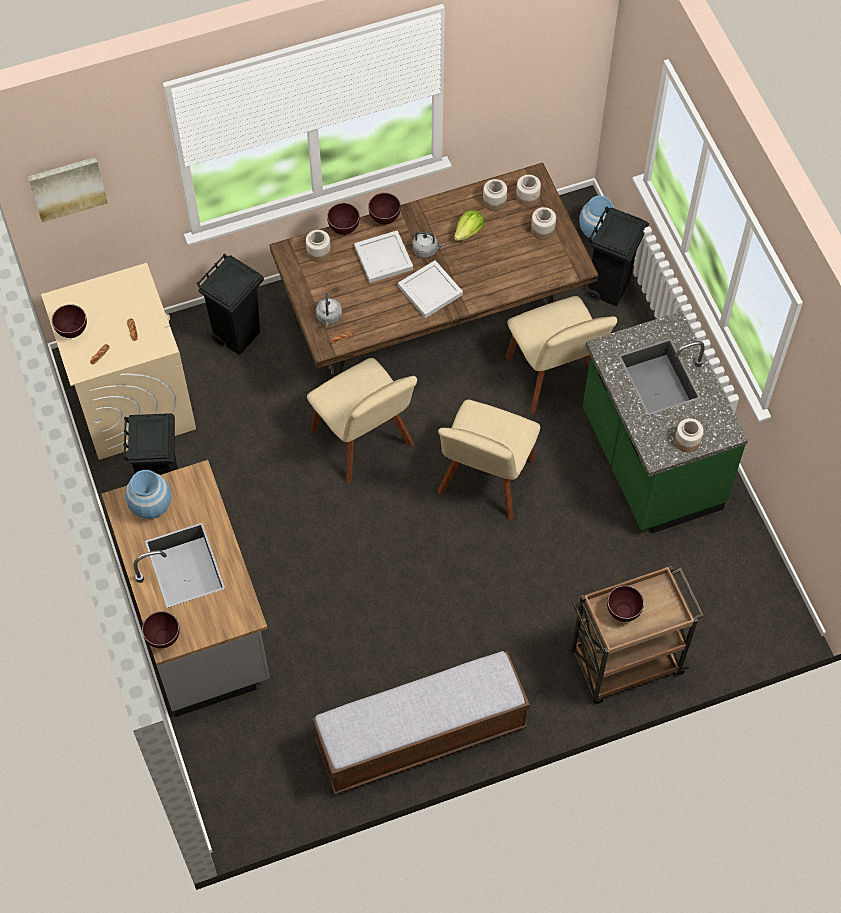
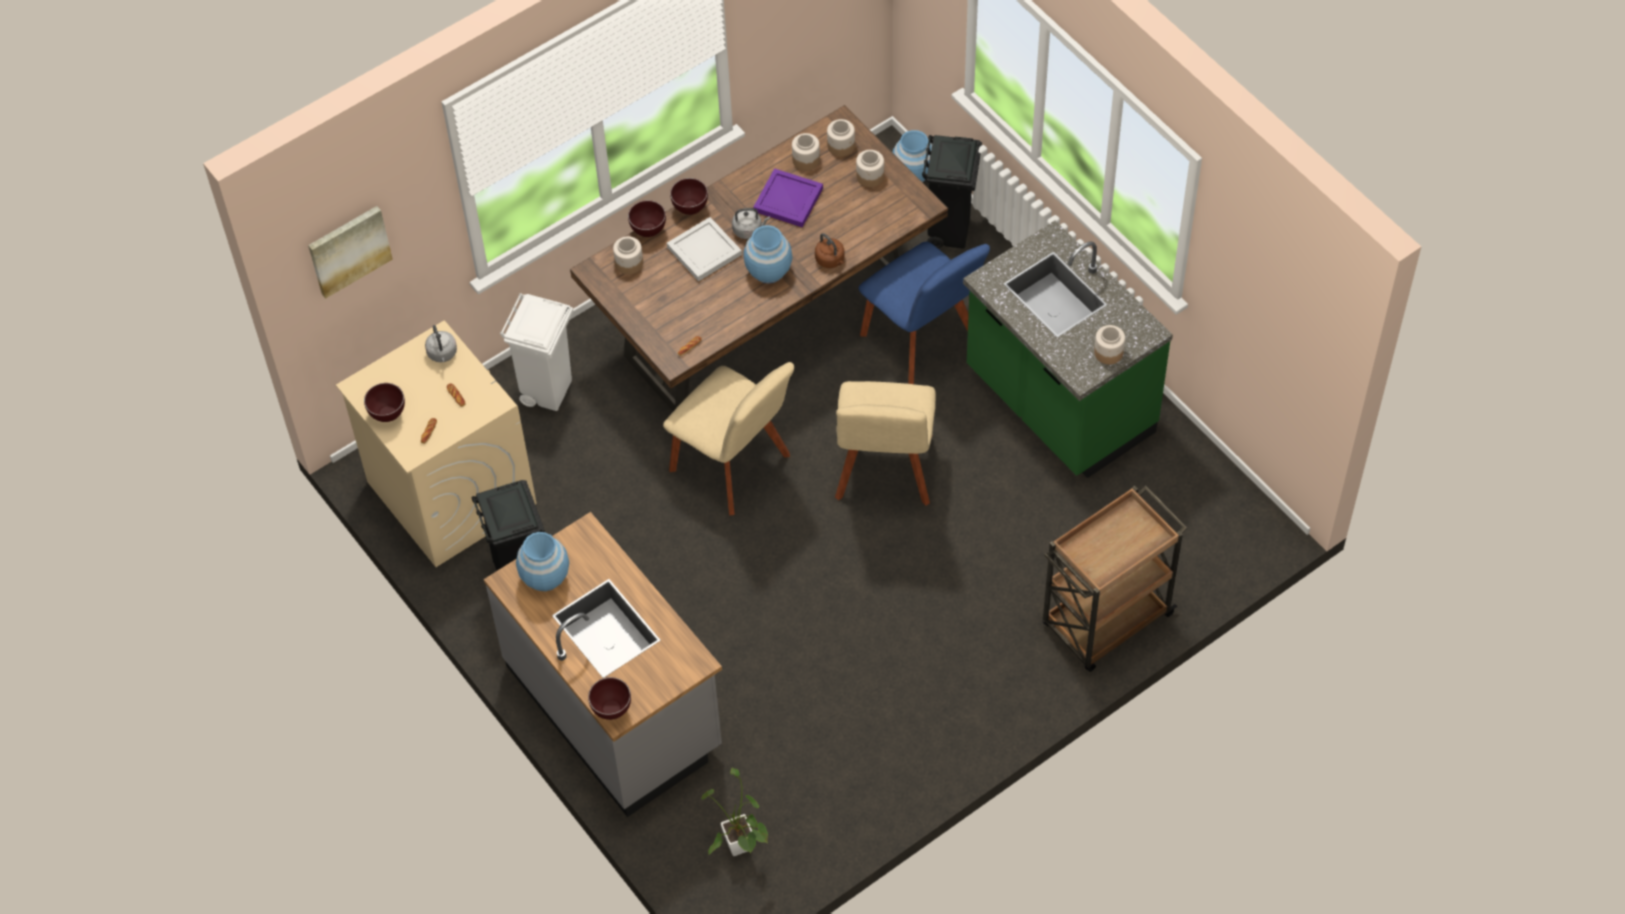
camera: 15 degrees left, 5 degrees down
(238, 336) = (548, 391): black trash can -> white trash can
(256, 774) = (740, 851): none -> potted plant
(329, 317) = (666, 329): grey kettle -> grey kettle (442, 354)
(420, 737) = (909, 760): bench -> none
(430, 289) = (768, 271): white tray -> blue vase
(469, 232) = (789, 199): lettuce -> purple tray
(485, 294) = (831, 260): none -> brown kettle
(555, 377) = (922, 342): beige chair -> blue chair
(622, 613) = (1099, 549): brown bowl -> none

